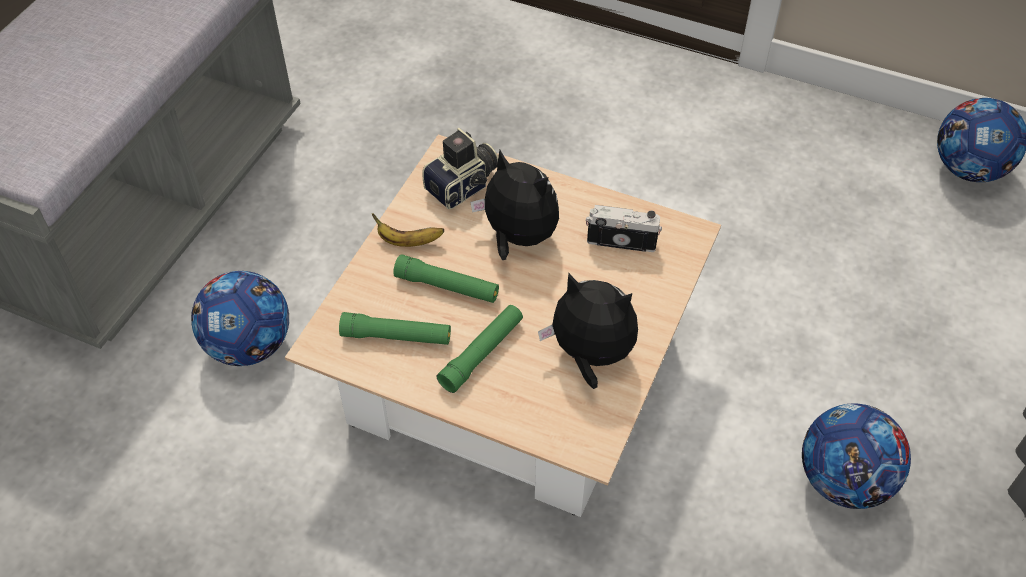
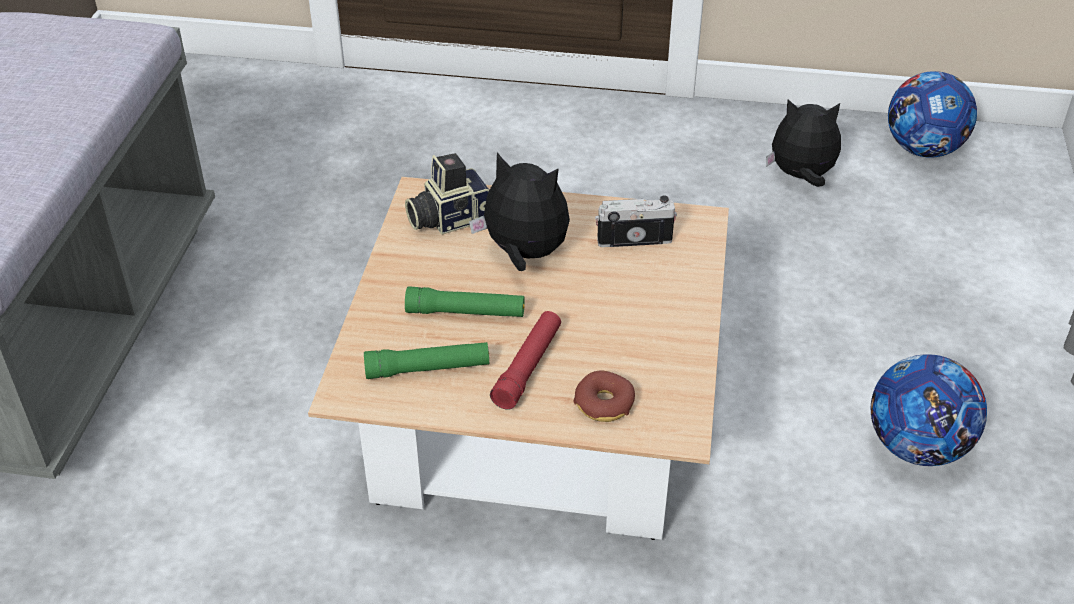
camera: 15 degrees left, 10 degrees down
(249, 345) = (229, 447): football -> none
(408, 241) = (407, 279): banana -> none
(464, 186) = (448, 218): camera -> camera turned 150 degrees counterclockwise
(482, 353) = (528, 367): green flashlight -> red flashlight
(535, 405) = (604, 404): none -> donut
(590, 356) = (643, 347): plush toy -> plush toy (801, 177)

